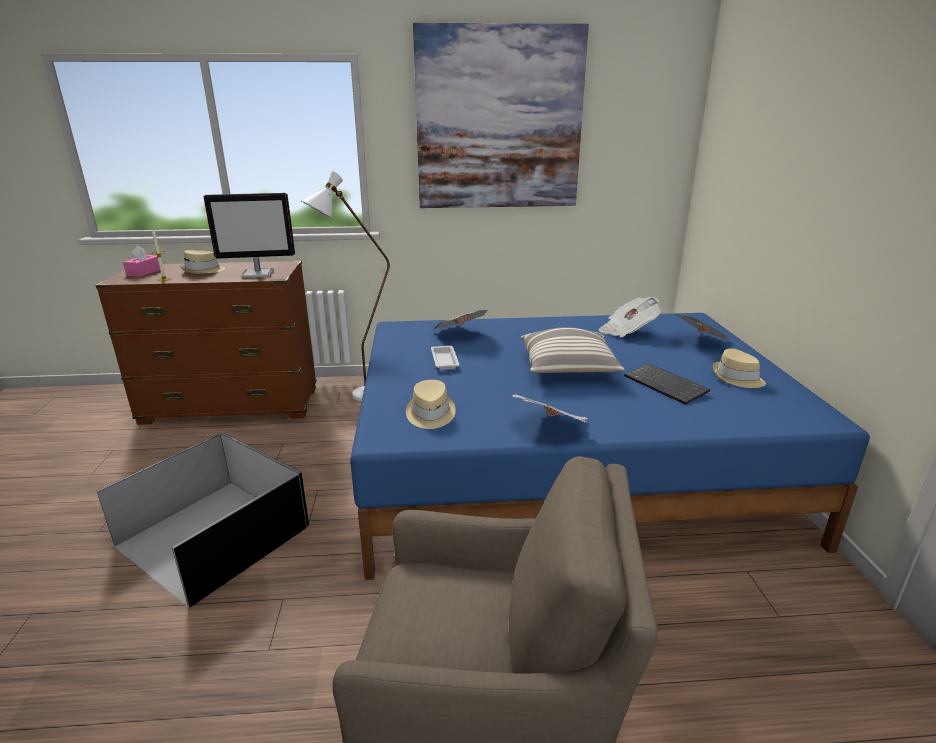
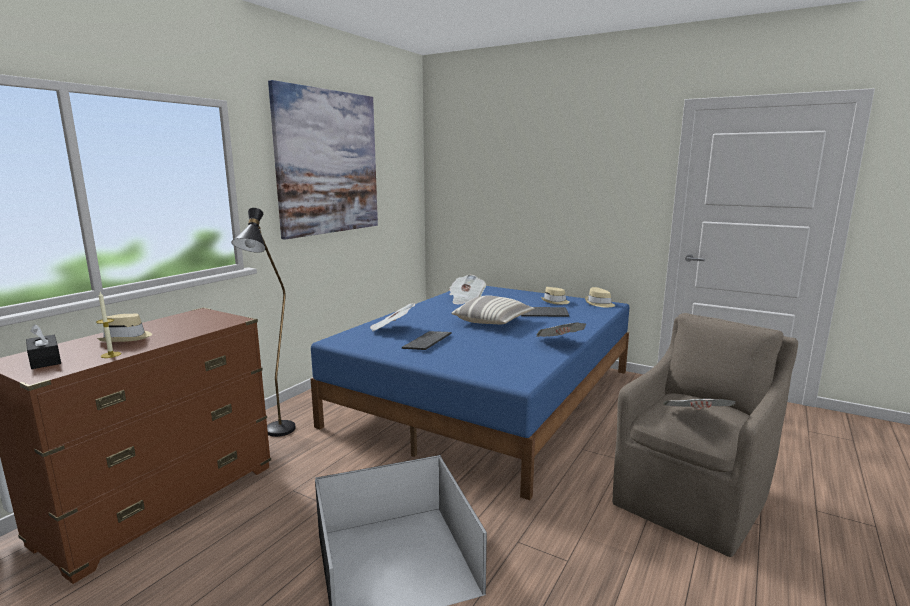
camera: 55 degrees left, 10 degrees down
(145, 272) = (45, 360): pink tissue box -> black tissue box
(258, 274) = (208, 323): monitor -> none
(356, 397) = (277, 435): white floor lamp -> black floor lamp
(430, 414) = (503, 363): beige hat -> beige hat (599, 304)
(444, 360) = (428, 342): white tray -> keyboard
(702, 342) = (506, 294): newspaper -> newspaper (695, 420)

